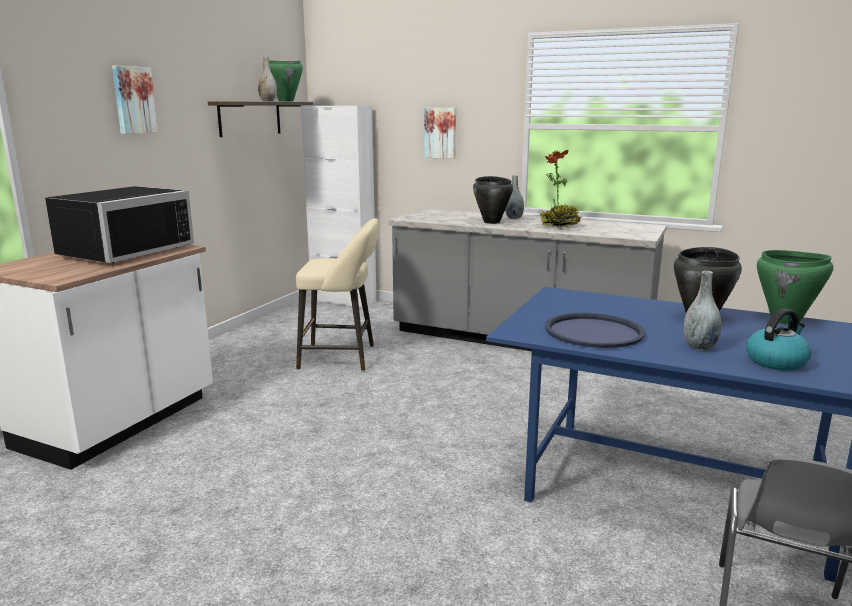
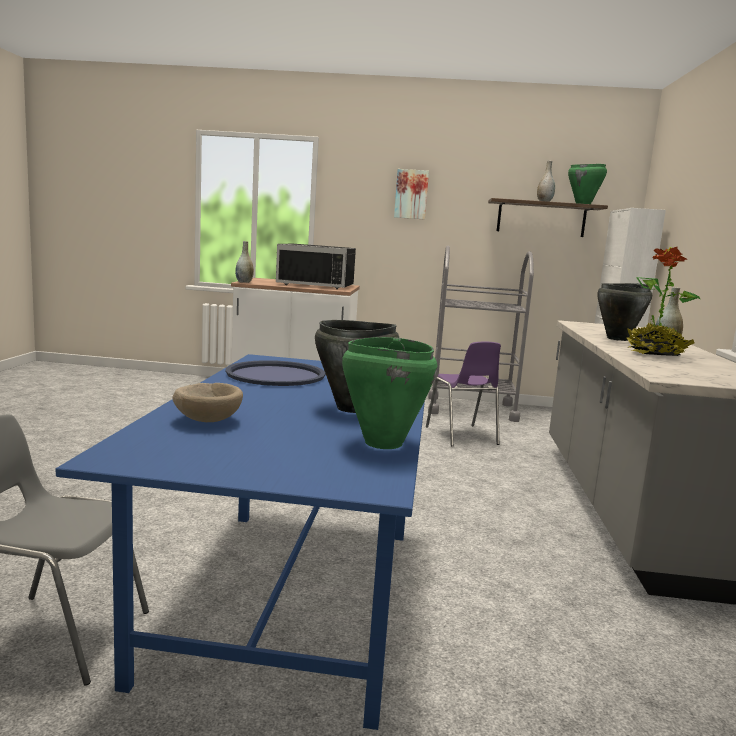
camera: 70 degrees right, 5 degrees down
(263, 336) = (471, 409): none -> grey cart
(342, 357) = (462, 436): beige stool -> purple chair
(440, 133) = (700, 240): picture -> none
(699, 347) = (246, 400): grey vase -> grey vase (244, 282)
(776, 361) = (208, 420): kettle -> beige bowl

